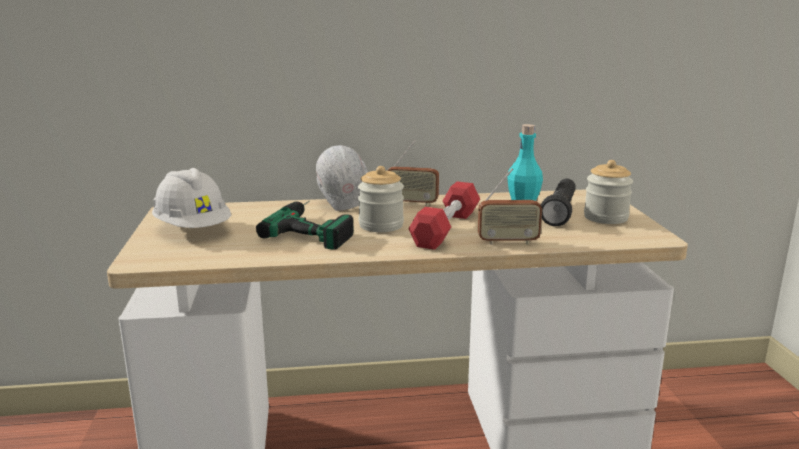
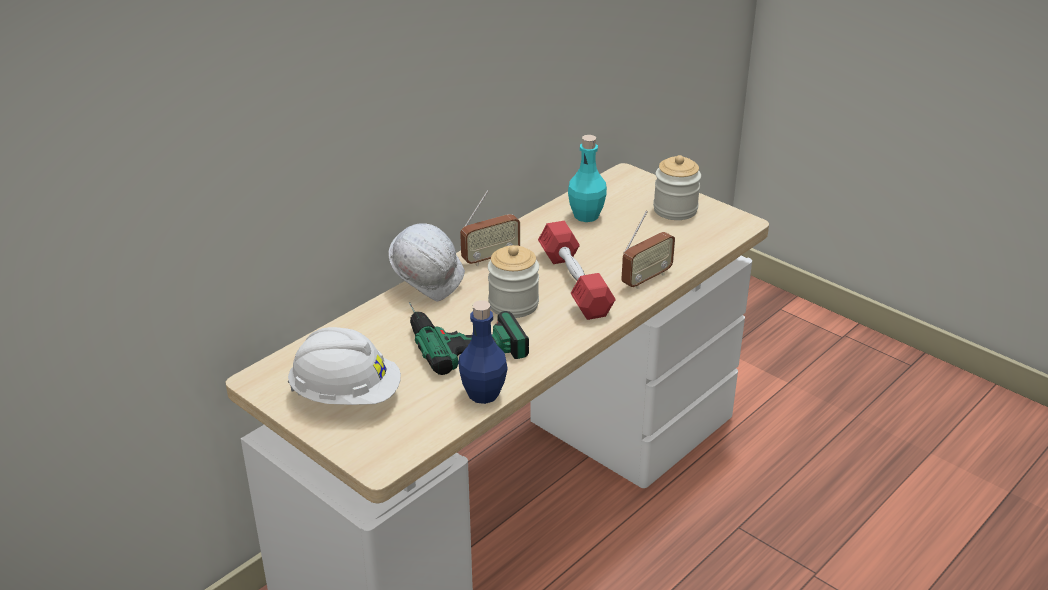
camera: 40 degrees left, 15 degrees up
(267, 256) = (483, 394): none -> blue bottle
(559, 213) = (633, 218): black flashlight -> none

